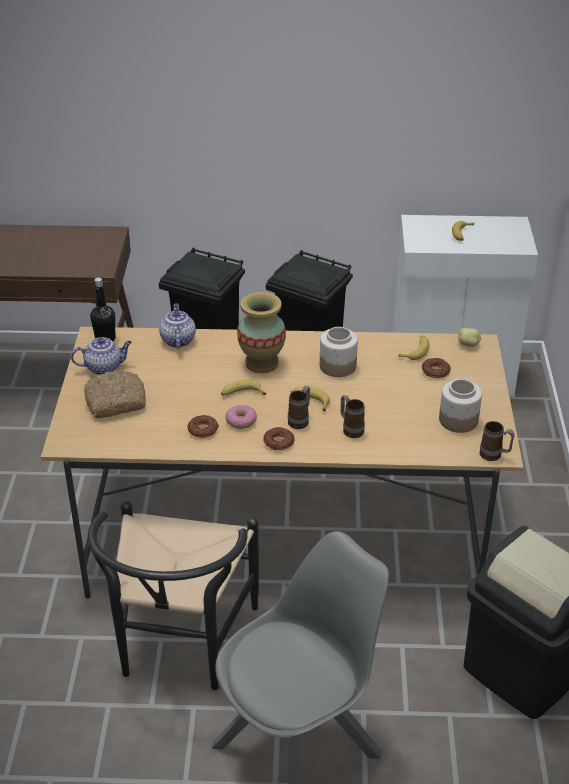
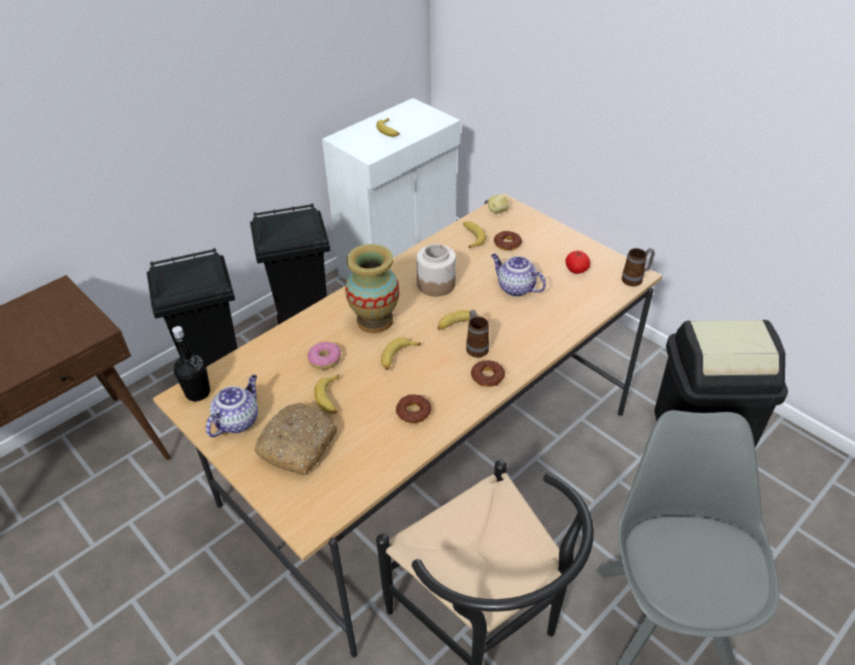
camera: 45 degrees left, 5 degrees up
(168, 390) = (330, 398): none -> banana
(177, 340) = (271, 348): teapot -> teapot (515, 288)
(241, 421) = (432, 381): donut -> donut (325, 359)
(350, 429) = (521, 327): mug -> none
(458, 420) = (576, 270): jar -> tomato

